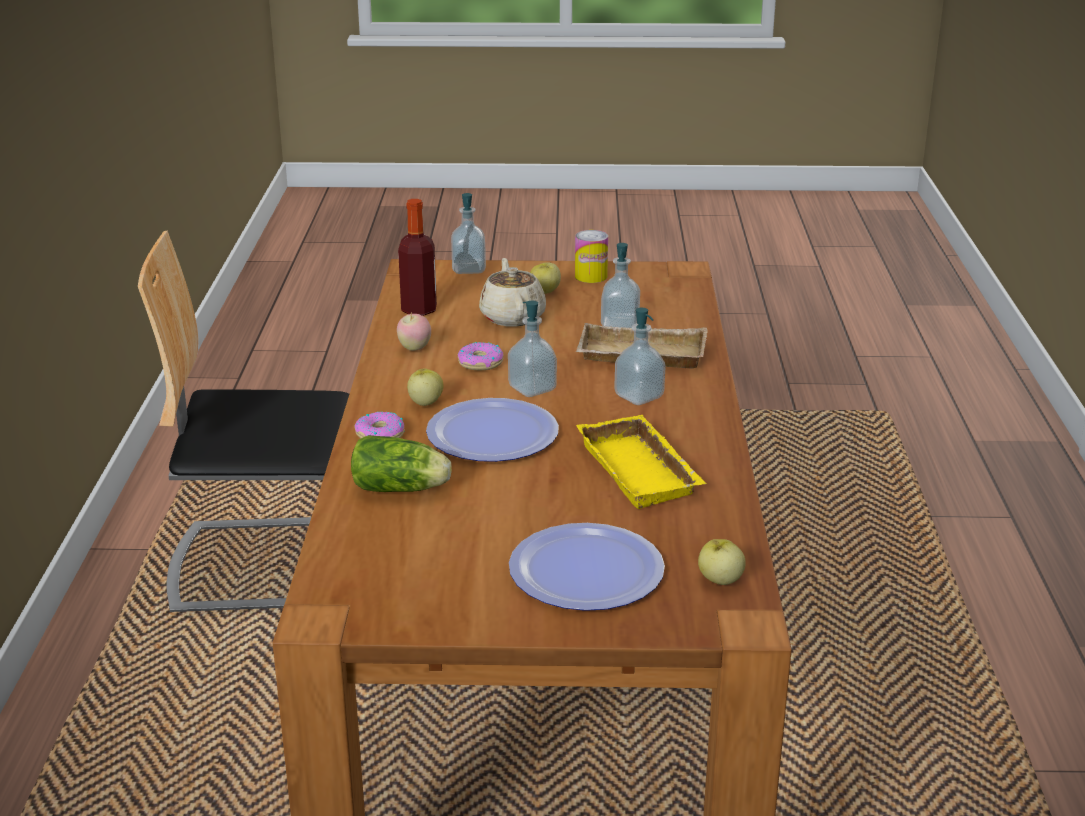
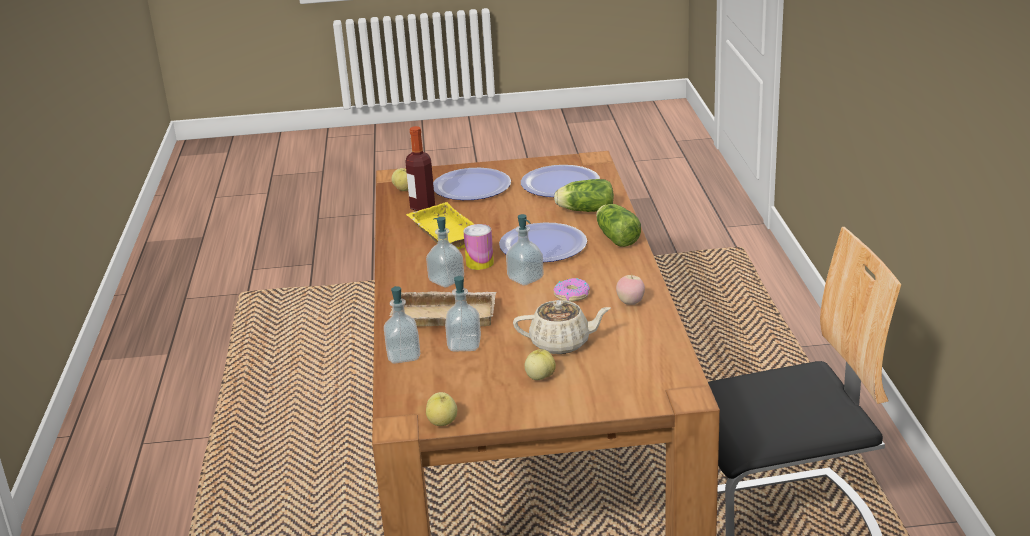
camera: 175 degrees right, 0 degrees up
(380, 435) = (616, 237): donut -> lettuce
(416, 555) = (560, 183): none -> plate
(419, 310) = (649, 342): bottle -> bottle (422, 206)
(425, 403) = (598, 260): apple -> apple (443, 422)
(468, 269) = (628, 401): soap dispenser -> soap dispenser (403, 356)
(512, 317) = (561, 343): beige teapot -> beige teapot turned 75 degrees counterclockwise
(591, 276) = (498, 404): can -> can (479, 263)

